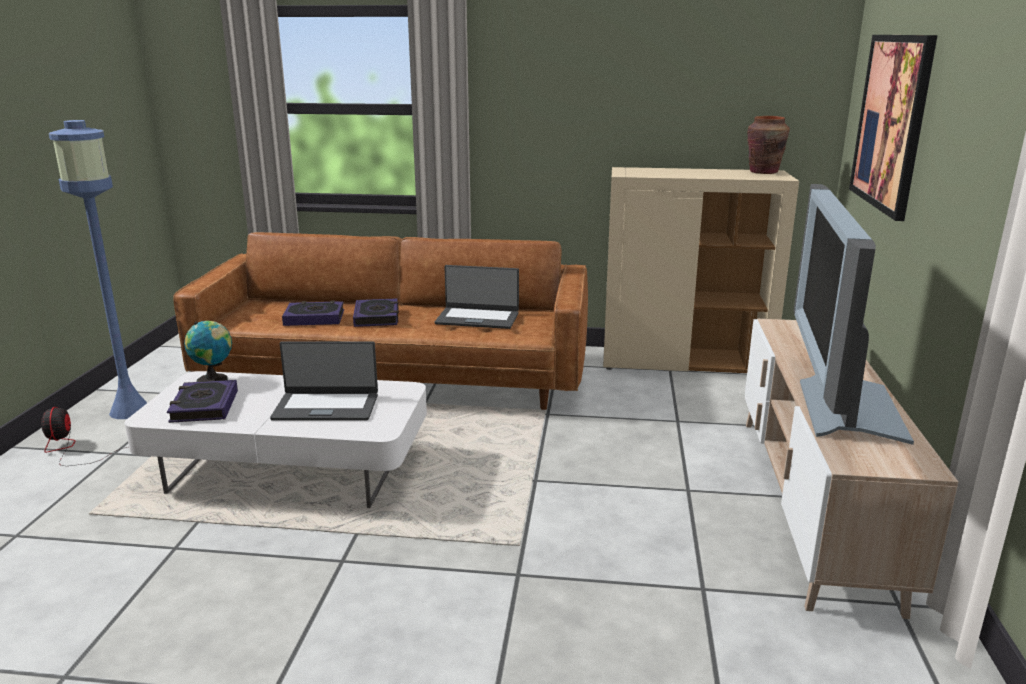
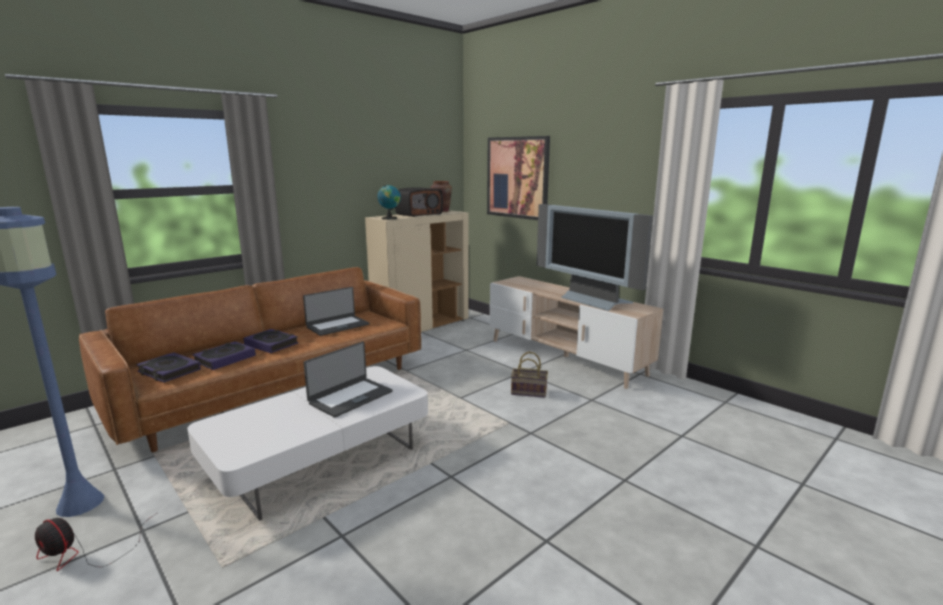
camera: 50 degrees left, 5 degrees down
(204, 406) = (264, 434): book -> book (169, 371)
(214, 380) = (227, 420): globe -> globe (390, 218)
(636, 523) = (529, 392): none -> basket
(702, 172) = (418, 214): none -> radio

